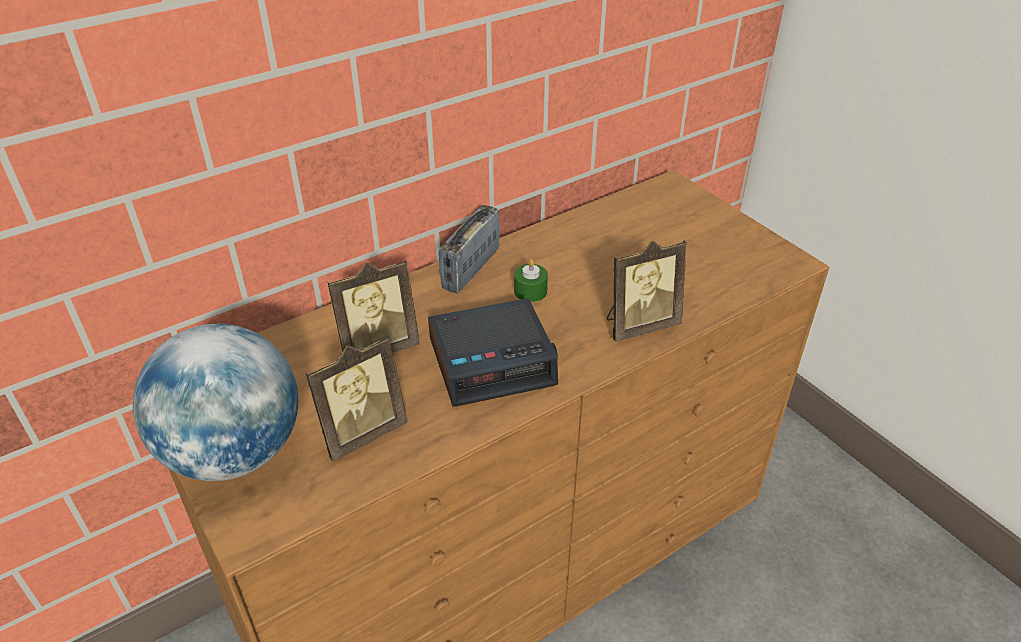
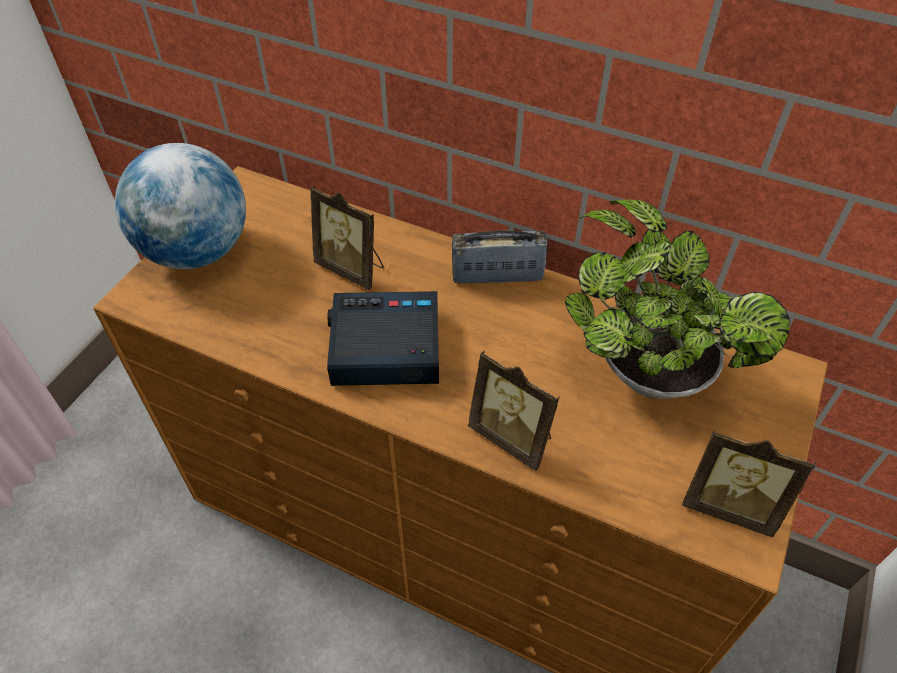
camera: 60 degrees right, 10 degrees up
(361, 432) = (253, 307): picture frame -> picture frame (729, 505)
(493, 361) = (385, 348): alarm clock -> alarm clock turned 135 degrees clockwise
(530, 291) = (499, 331): green candle -> none
(623, 239) = (645, 368): none -> potted plant

